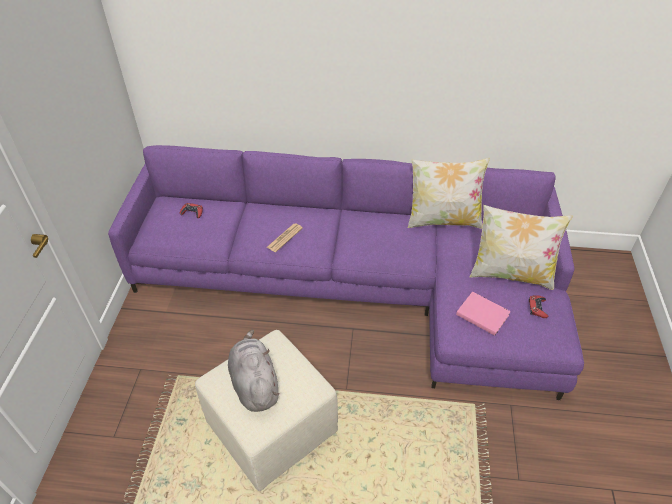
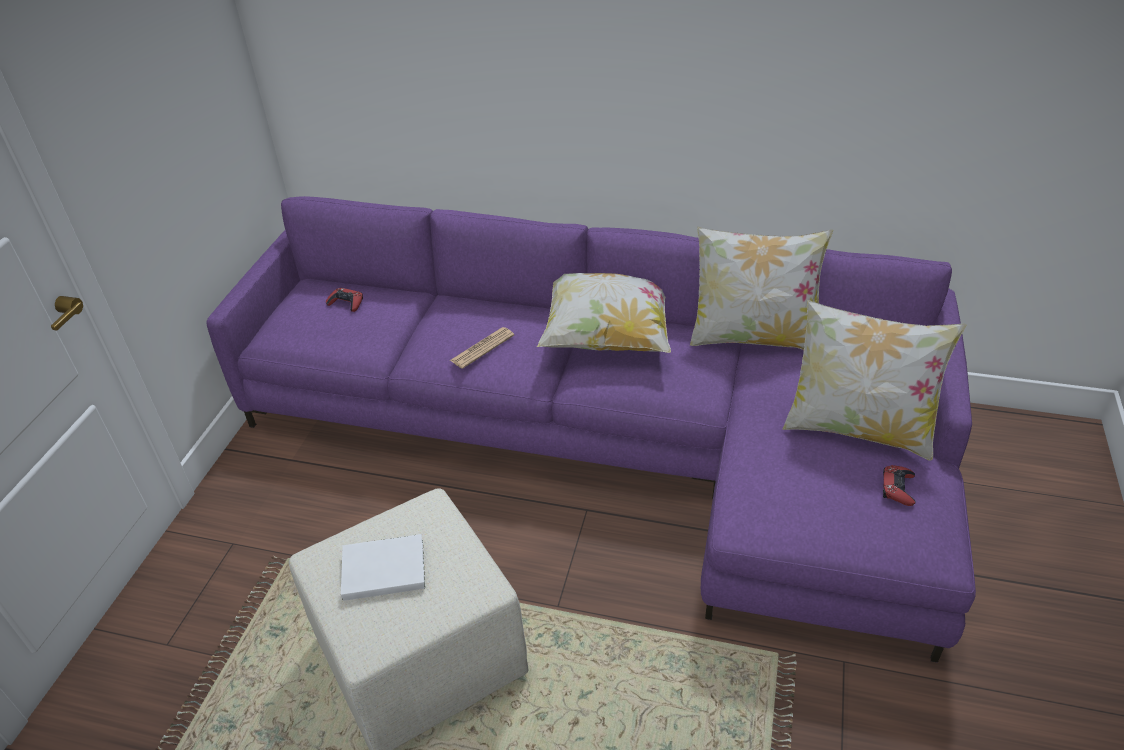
camera: 10 degrees right, 5 degrees down
(254, 383) = (381, 569): grey plush toy -> white book
(358, 224) = (608, 336): none -> pillow
(481, 313) = (794, 489): pink book -> none

